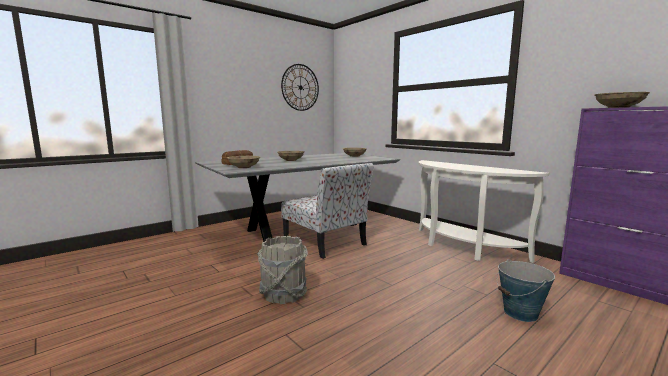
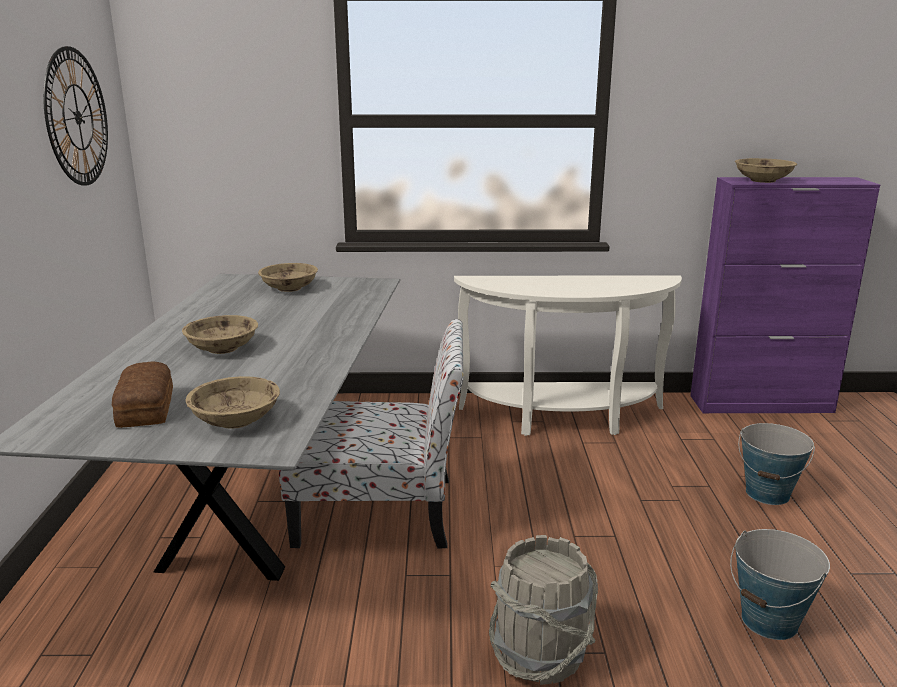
camera: 50 degrees left, 10 degrees up
(392, 344) = (769, 621): none -> bucket

